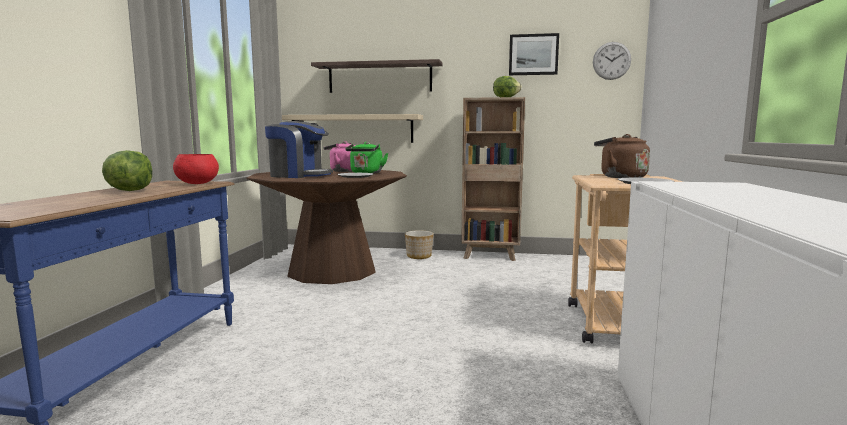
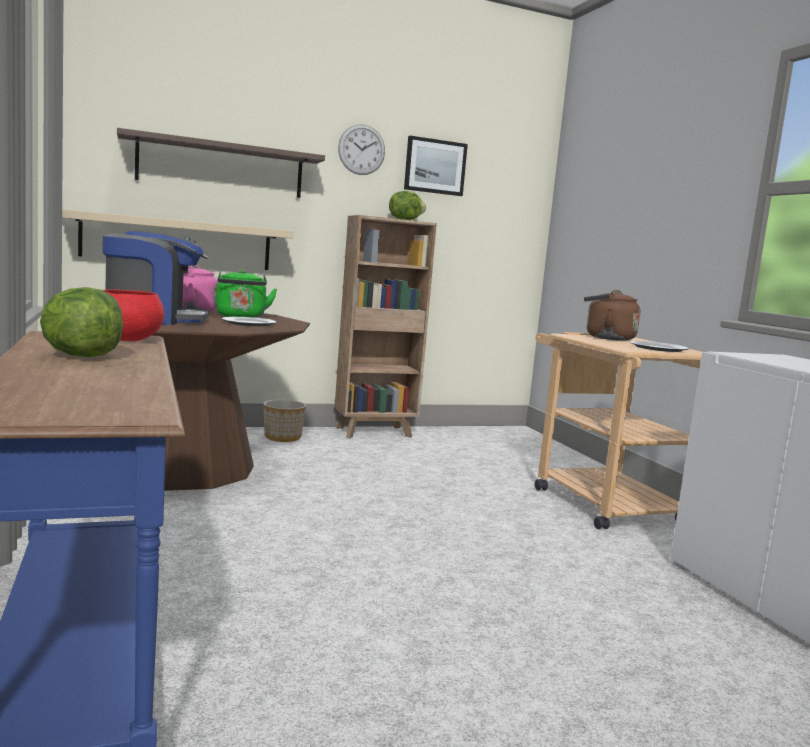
camera: 30 degrees left, 0 degrees up
(611, 61) = (520, 188): wall clock -> wall clock (361, 149)

